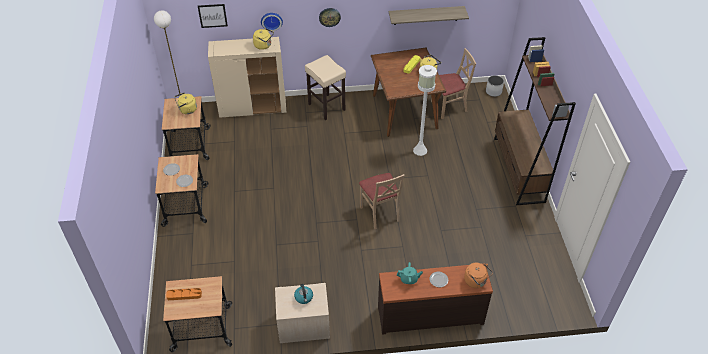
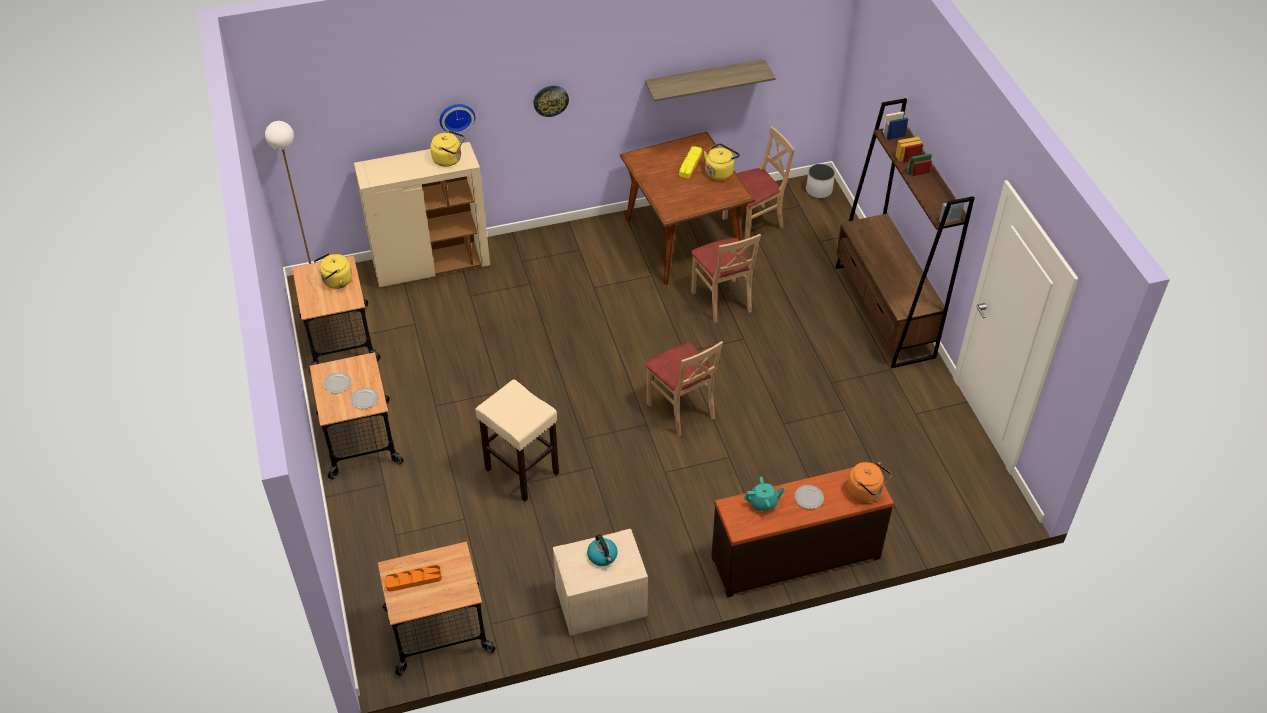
camera: 10 degrees left, 0 degrees up
(212, 15) = (359, 119): picture -> none
(326, 107) = (553, 247): beige stool -> beige stool (521, 471)
(420, 150) = (722, 300): white floor lamp -> beige chair

